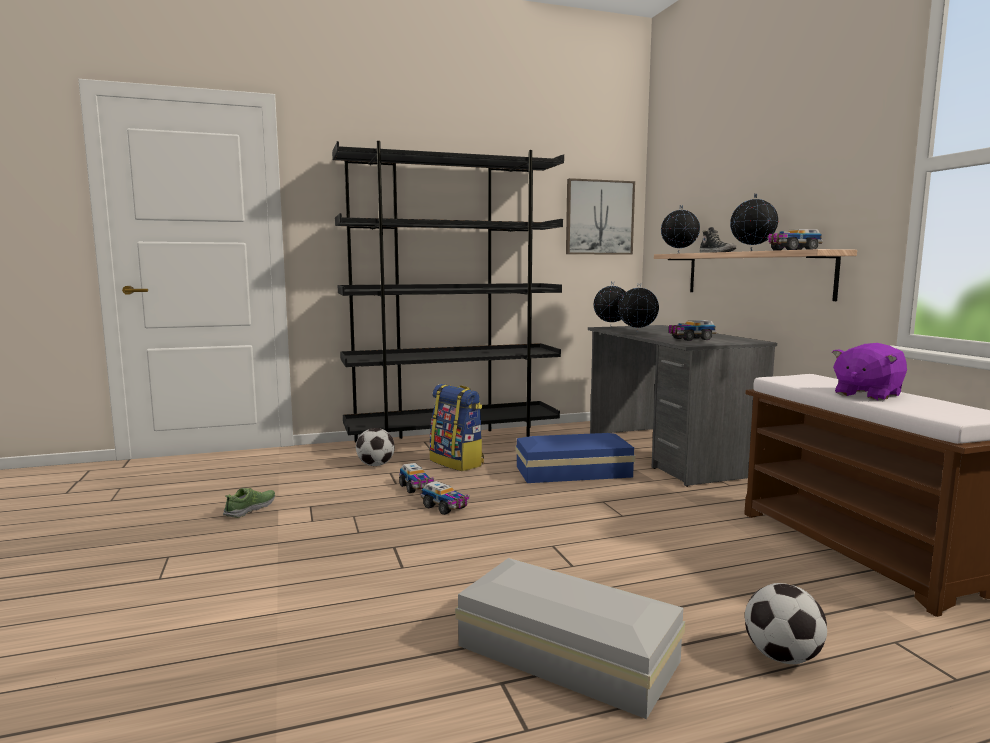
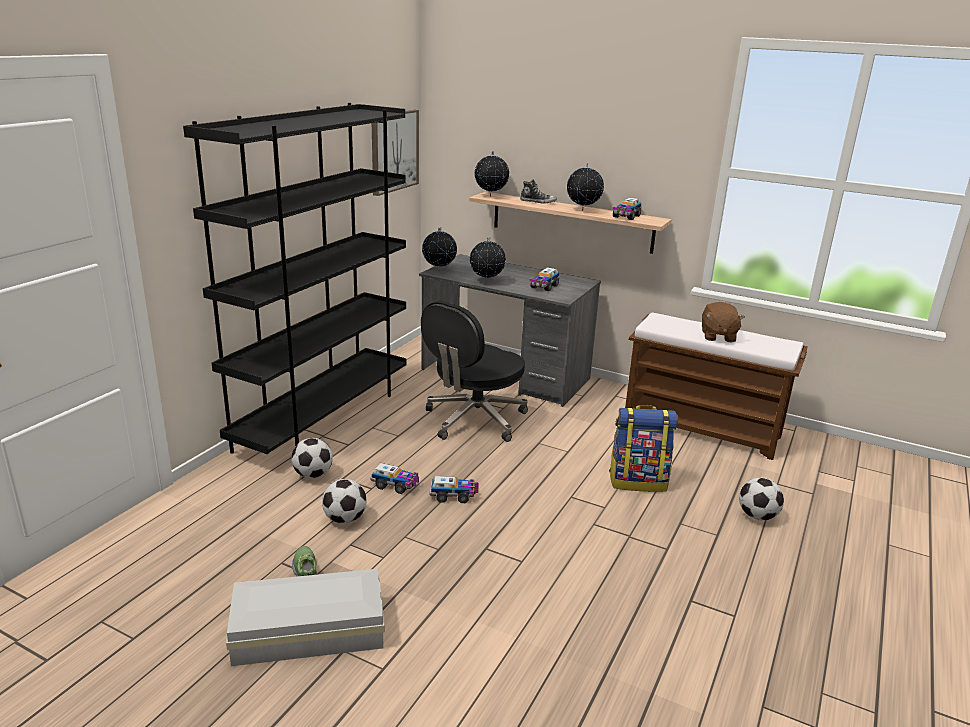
camera: 45 degrees left, 15 degrees up
(339, 492) = (345, 519): none -> football
(457, 463) = (377, 443): backpack -> backpack (638, 481)
(569, 655) = (691, 567): white storage box -> white storage box (311, 632)
(571, 471) = (474, 420): blue storage box -> black office chair
(866, 394) = (717, 336): purple plush toy -> brown plush toy

